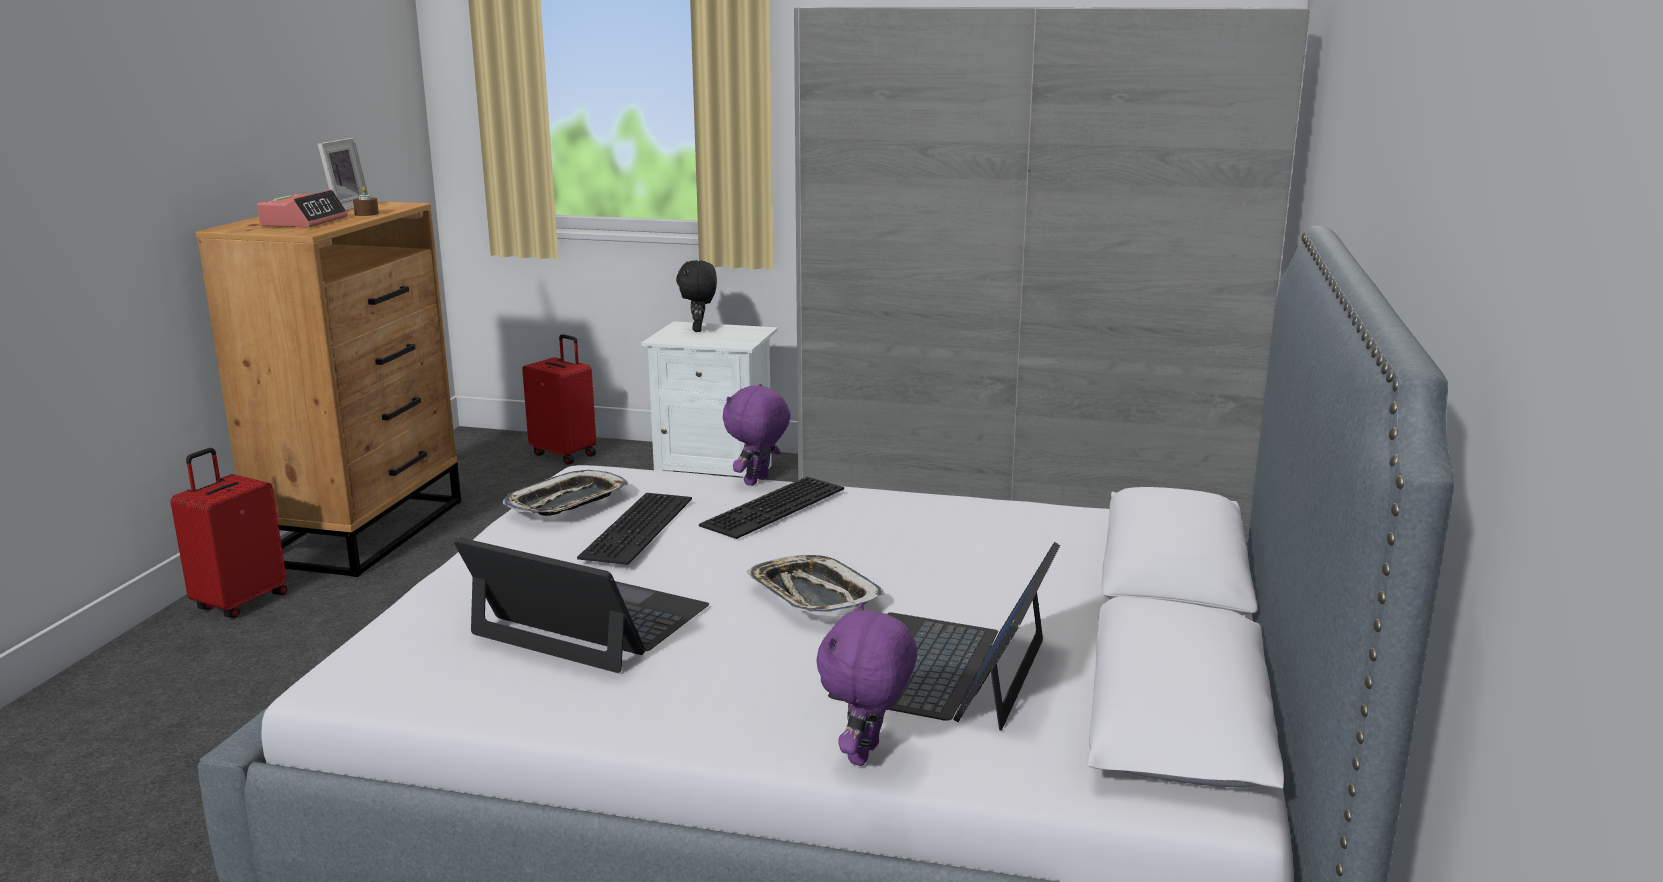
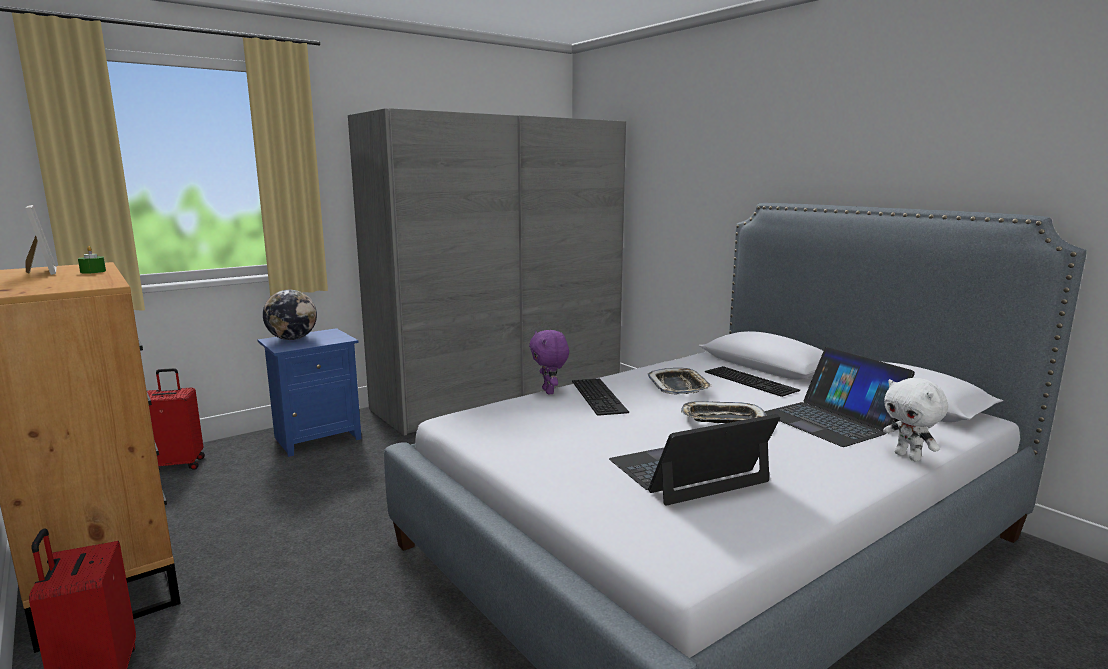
camera: 50 degrees left, 5 degrees down
(304, 222) = (56, 282): alarm clock -> none
(366, 214) = (93, 271): brown candle -> green candle
(567, 502) = (502, 433): tray -> tray (679, 386)
(640, 528) = (578, 427): keyboard -> keyboard (752, 381)
(699, 330) = (292, 339): black plush toy -> globe
(716, 474) = (316, 438): white nightstand -> blue nightstand
(866, 755) = (908, 457): purple plush toy -> white plush toy

